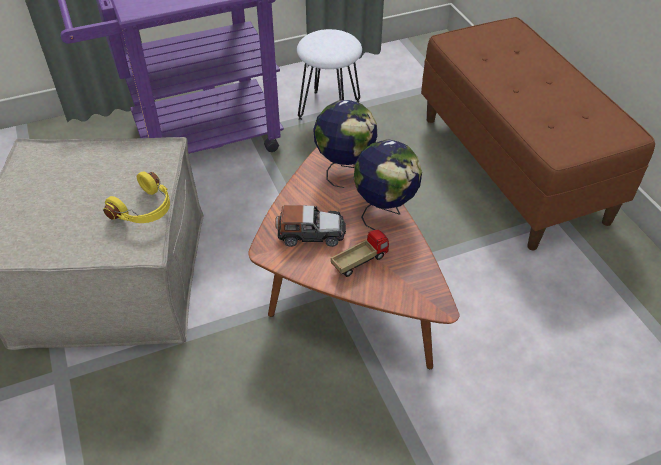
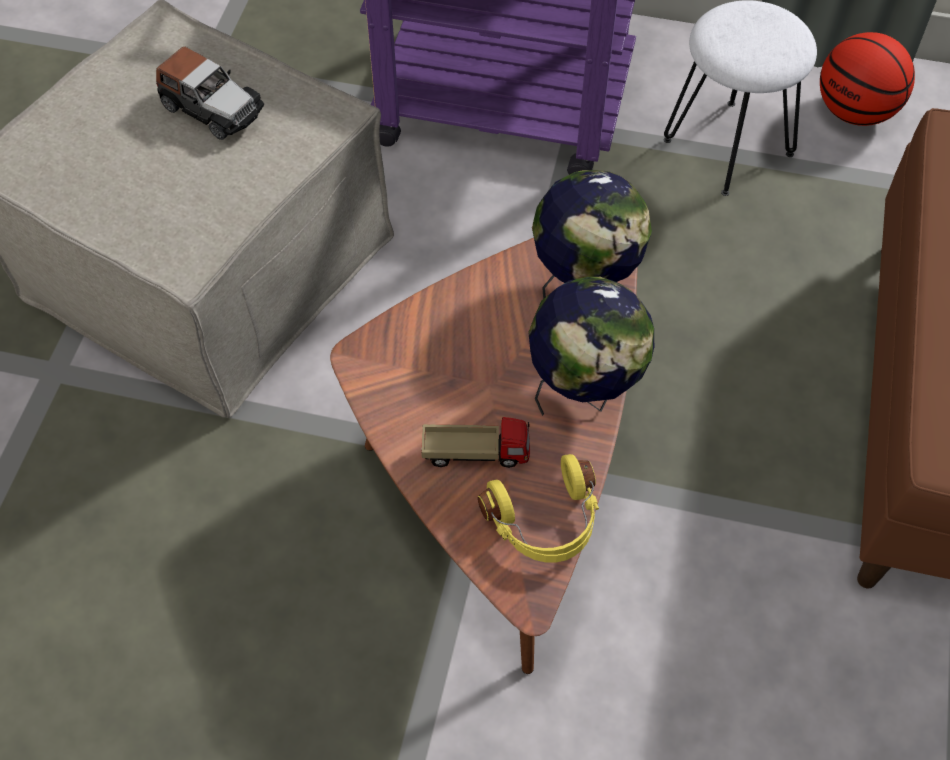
camera: 35 degrees right, 10 degrees up
(145, 210) = (228, 204): yellow headphones -> yellow headphones (545, 522)
(311, 233) = (444, 366): toy car -> toy car (211, 108)
(370, 74) = (855, 111): none -> basketball

